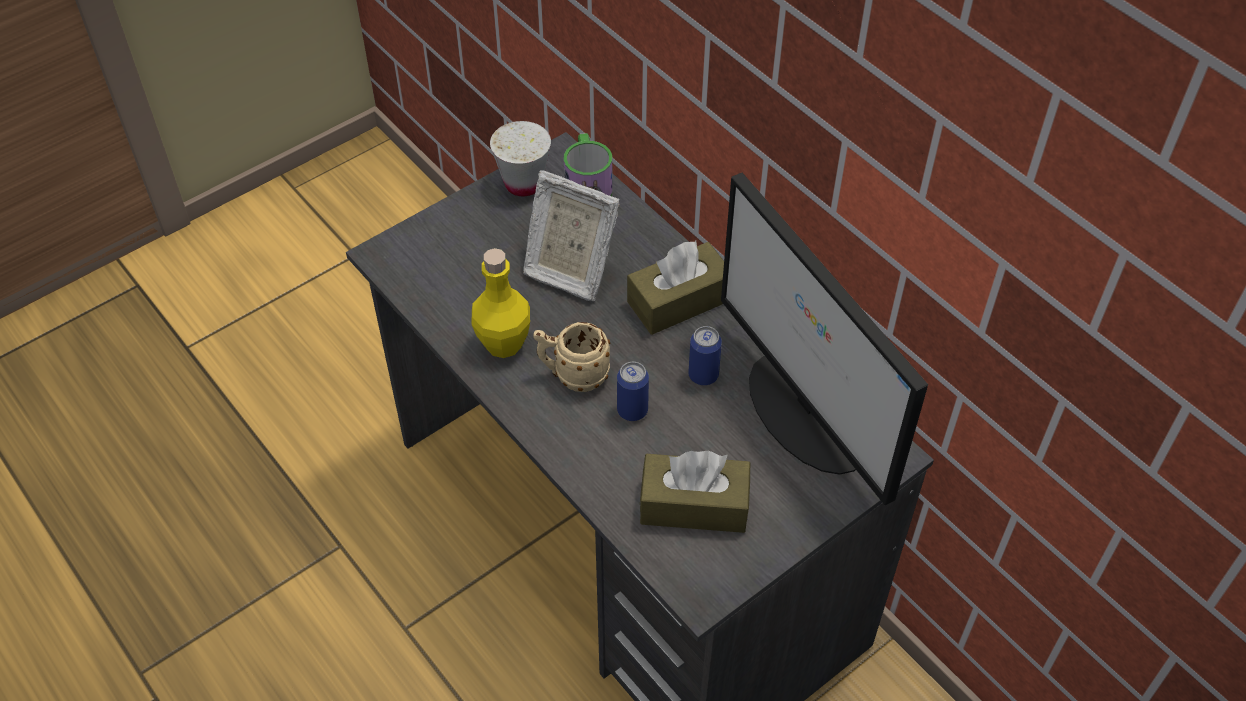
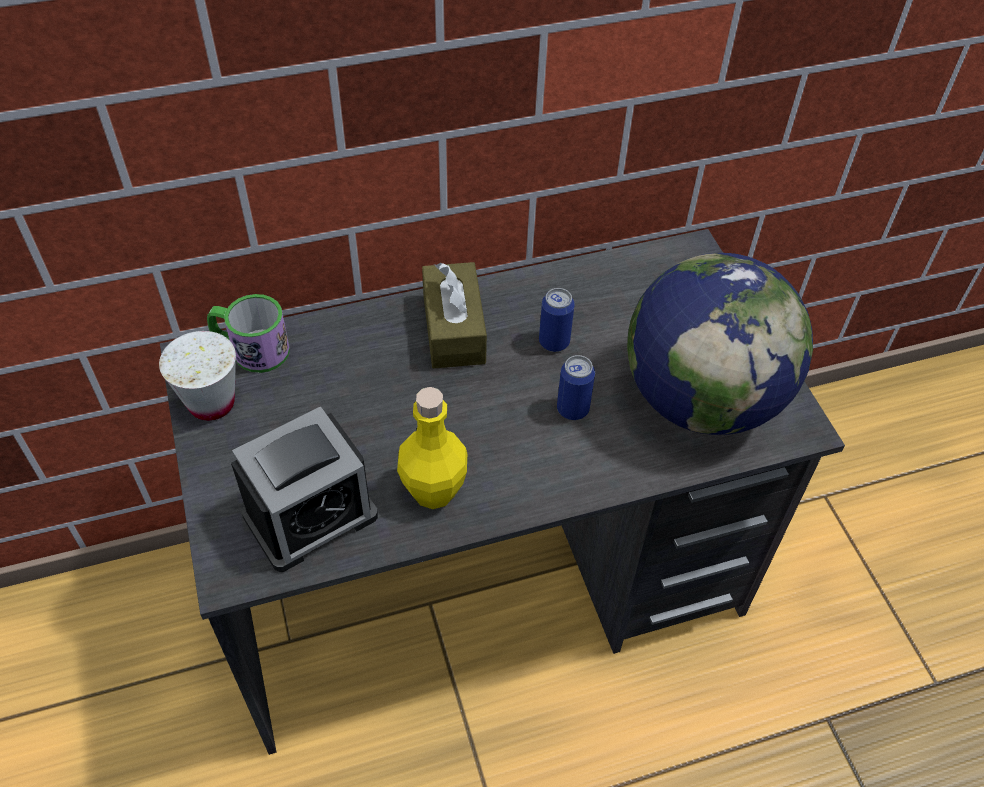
camera: 70 degrees left, 0 degrees up
(448, 279) = (310, 516): none -> alarm clock
(568, 270) = (363, 402): picture frame -> none
(573, 375) = (506, 443): beige mug -> none
(694, 505) = (701, 399): brown tissue box -> globe
(807, 415) = (631, 287): monitor -> none

